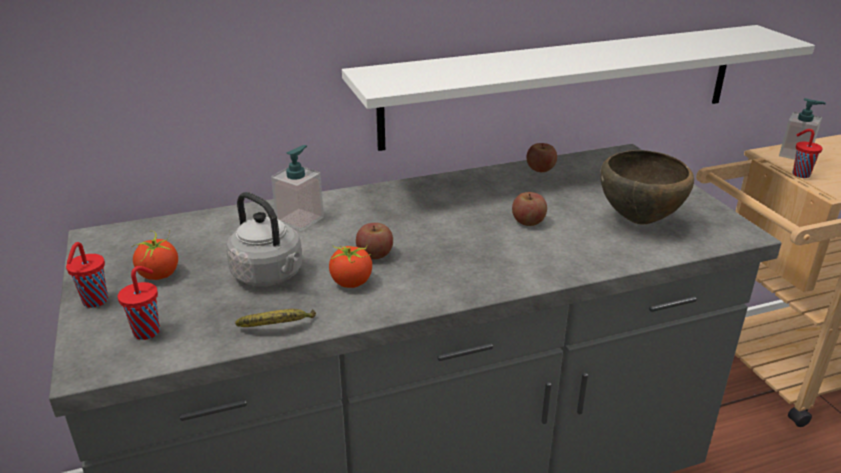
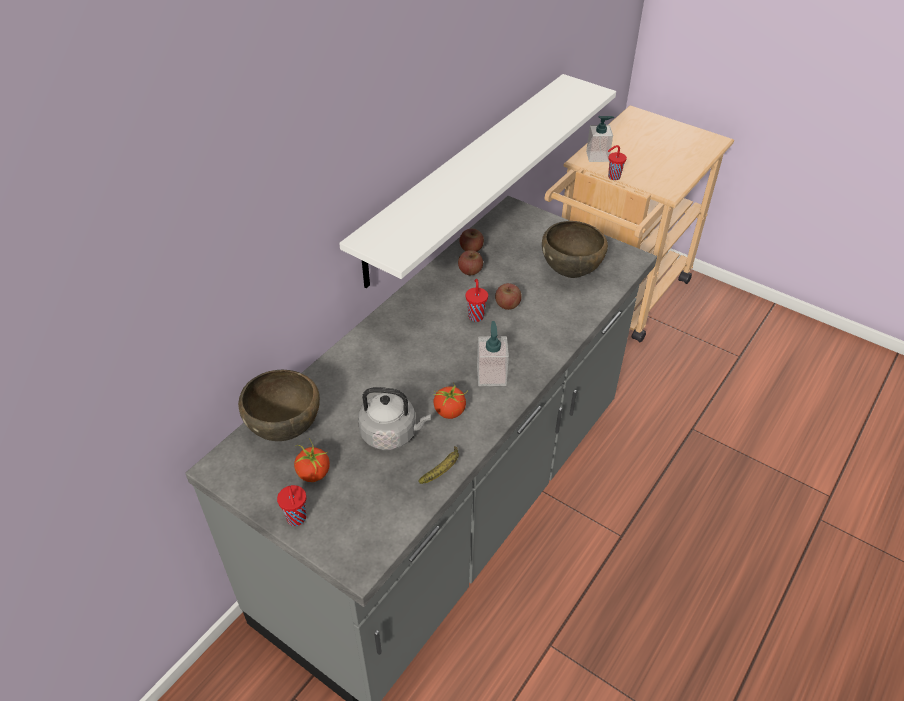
camera: 35 degrees left, 15 degrees up
(148, 331) = (364, 519): red cup -> red cup (476, 316)
(185, 234) = (286, 429): none -> brown bowl
(300, 219) = (356, 375): soap dispenser -> soap dispenser (491, 375)
(375, 254) = (440, 381): apple -> apple (470, 271)

